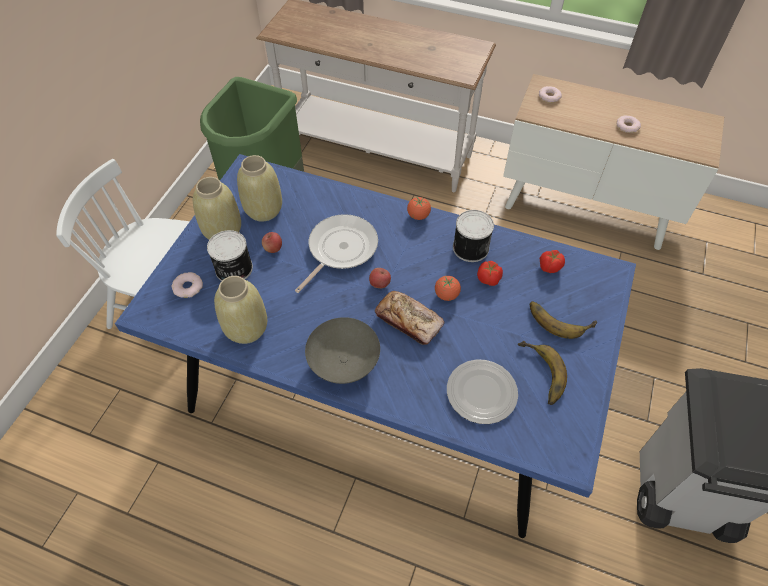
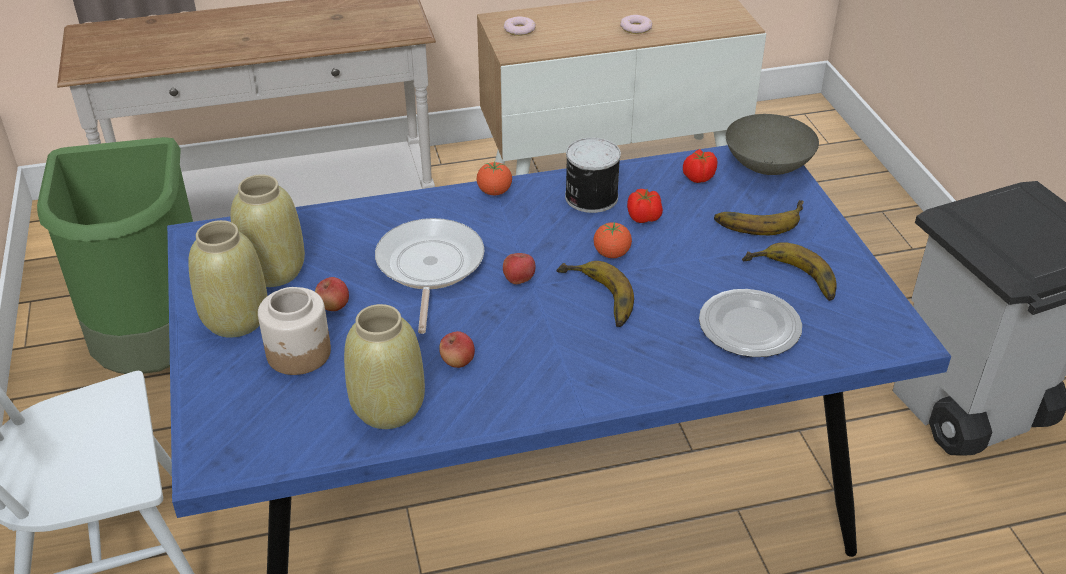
camera: 35 degrees left, 15 degrees down
(188, 287) = (249, 404): donut -> none
(233, 269) = (299, 354): can -> jar
(302, 320) = (457, 361): none -> apple
(345, 363) = (560, 378): grey bowl -> grey bowl (768, 167)
(409, 321) = (594, 299): bread -> banana

